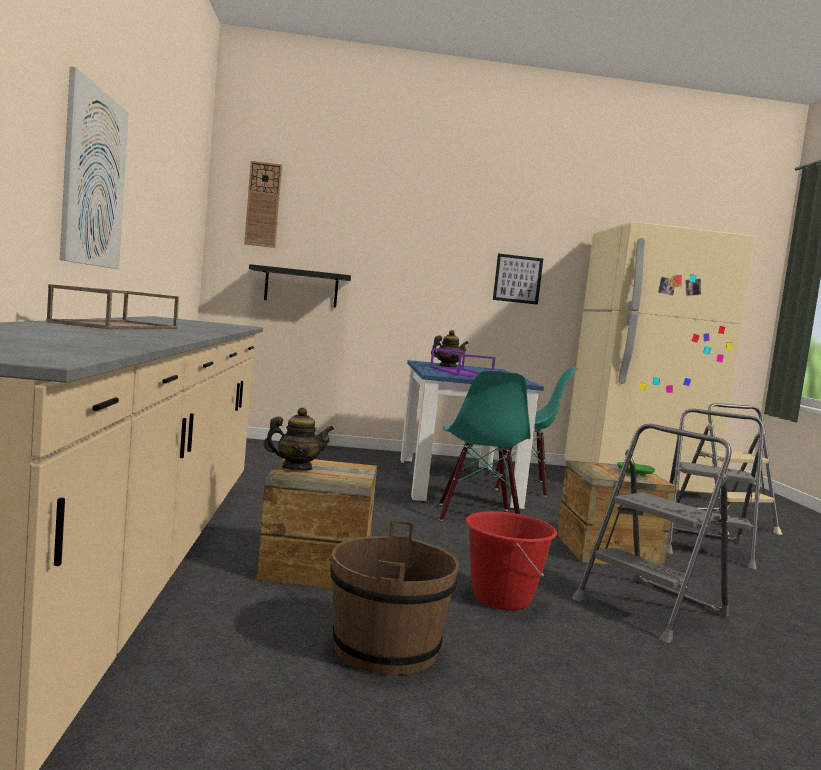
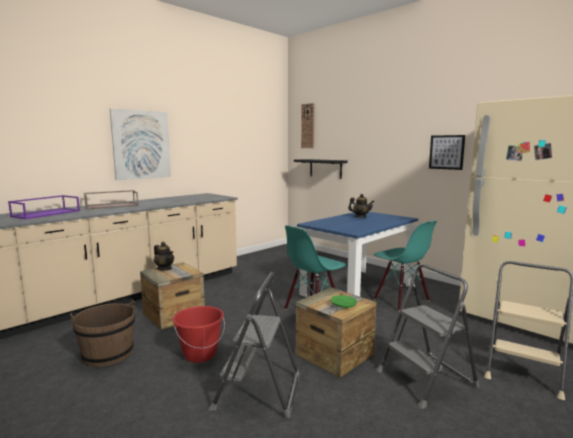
camera: 50 degrees right, 5 degrees up
(459, 372) = (342, 222): purple tray -> purple tray (46, 213)

